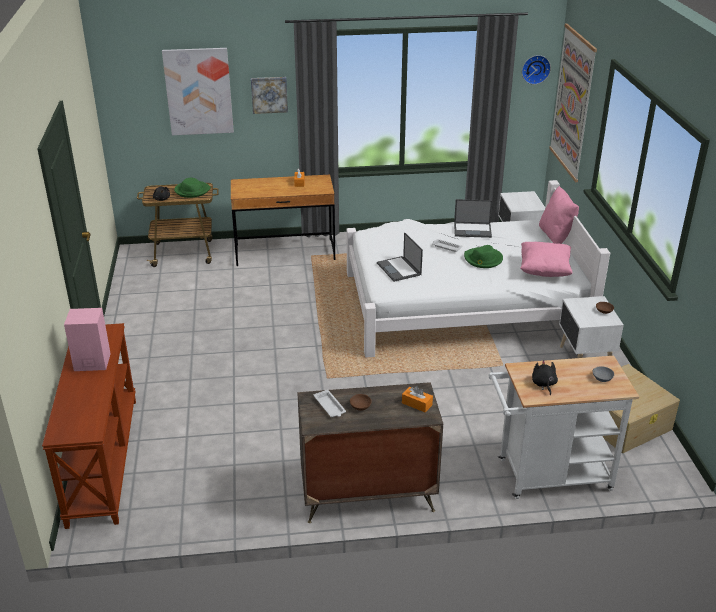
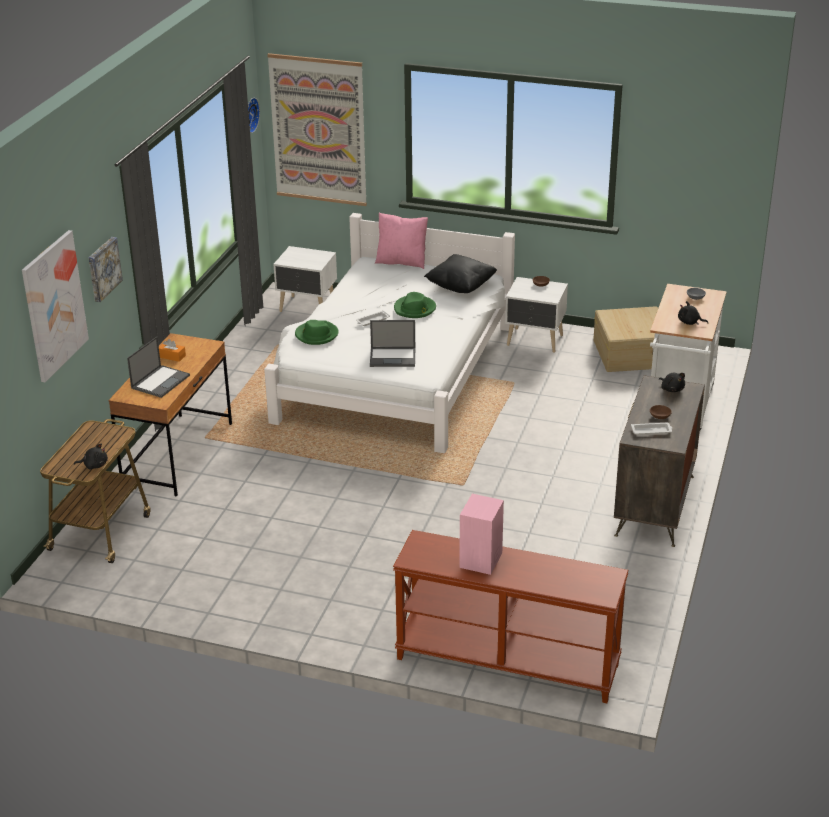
camera: 65 degrees left, 0 degrees up
(192, 191) = (96, 438): green hat -> green hat (316, 335)
(417, 404) = (671, 389): orange tissue box -> black plush toy
(473, 230) = (351, 297): laptop -> laptop (161, 381)
(544, 271) = (461, 287): pink pillow -> black pillow

